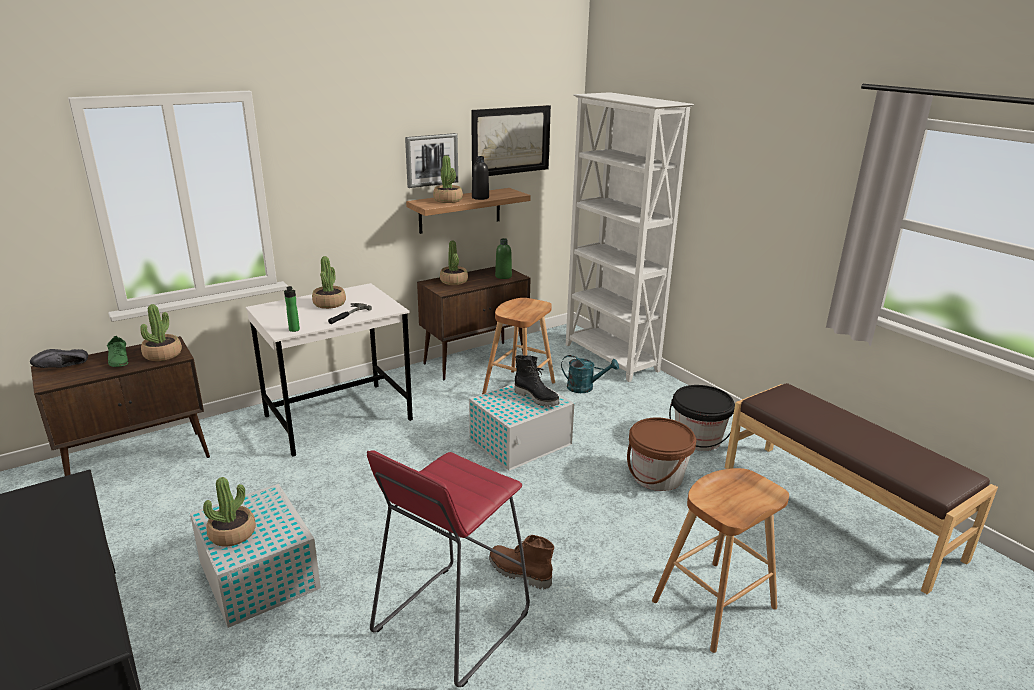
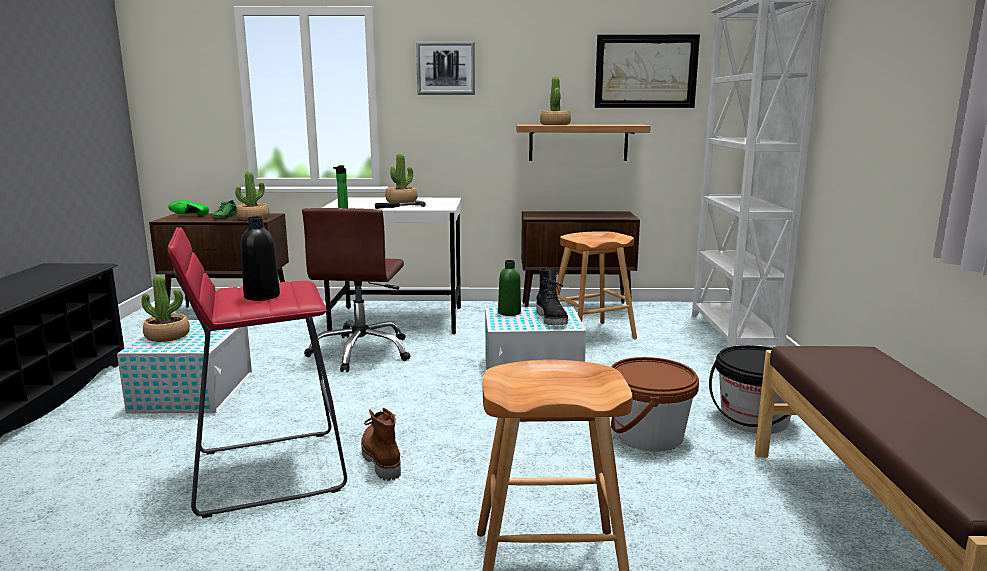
camera: 35 degrees right, 10 degrees down
(63, 368) = (188, 215): black shoe -> green shoe
(357, 469) = (362, 352): none -> brown office chair
(431, 160) = (547, 84): picture -> picture (446, 68)
(454, 281) = (556, 214): potted plant -> none
(480, 198) = (591, 124): black bottle -> black bottle (262, 296)
(503, 276) = (612, 216): green bottle -> green bottle (509, 313)
(585, 388) = (666, 349): turquoise watering can -> none

